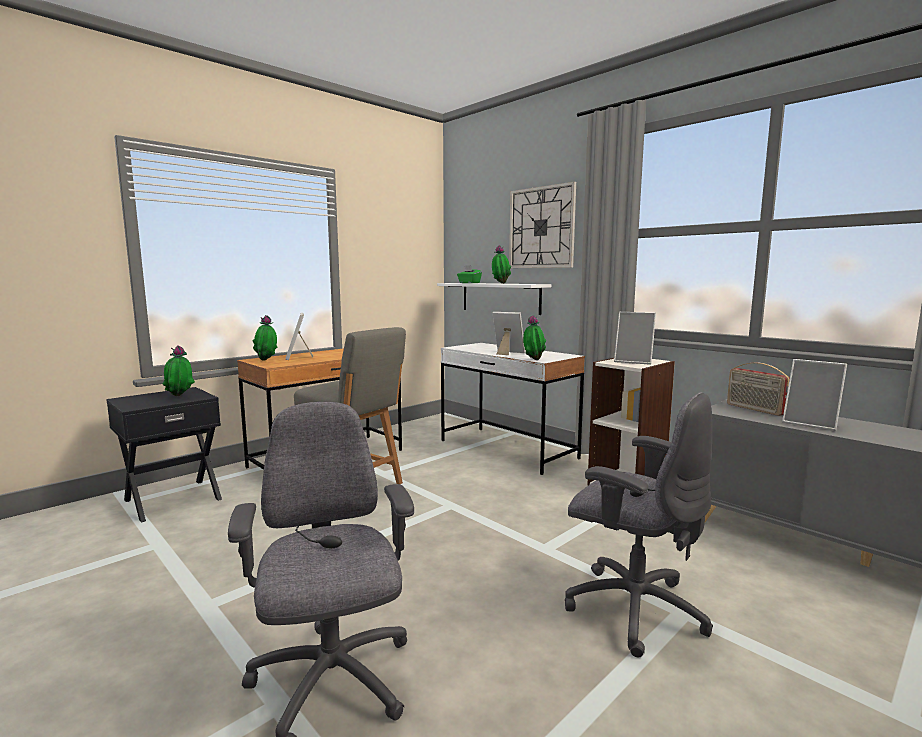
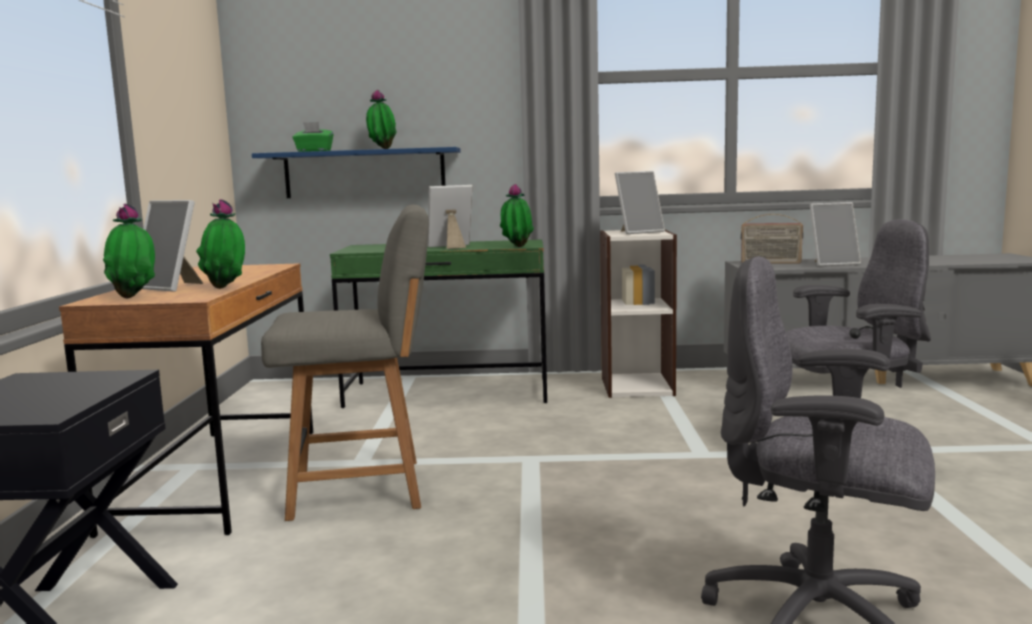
camera: 45 degrees left, 0 degrees up
(180, 396) = (66, 385): potted plant -> potted plant (226, 288)
(500, 298) = (364, 173): white shelf -> blue shelf
(507, 449) = (448, 393): white desk -> green desk
(541, 227) = (436, 66): wall clock -> none

